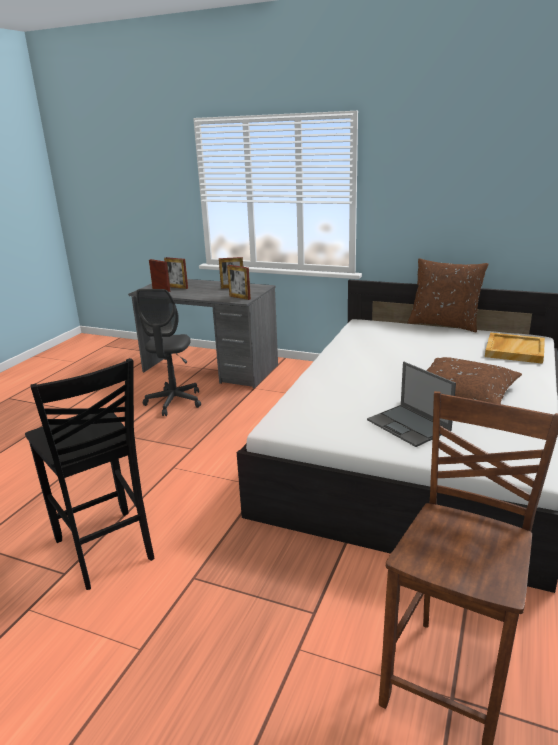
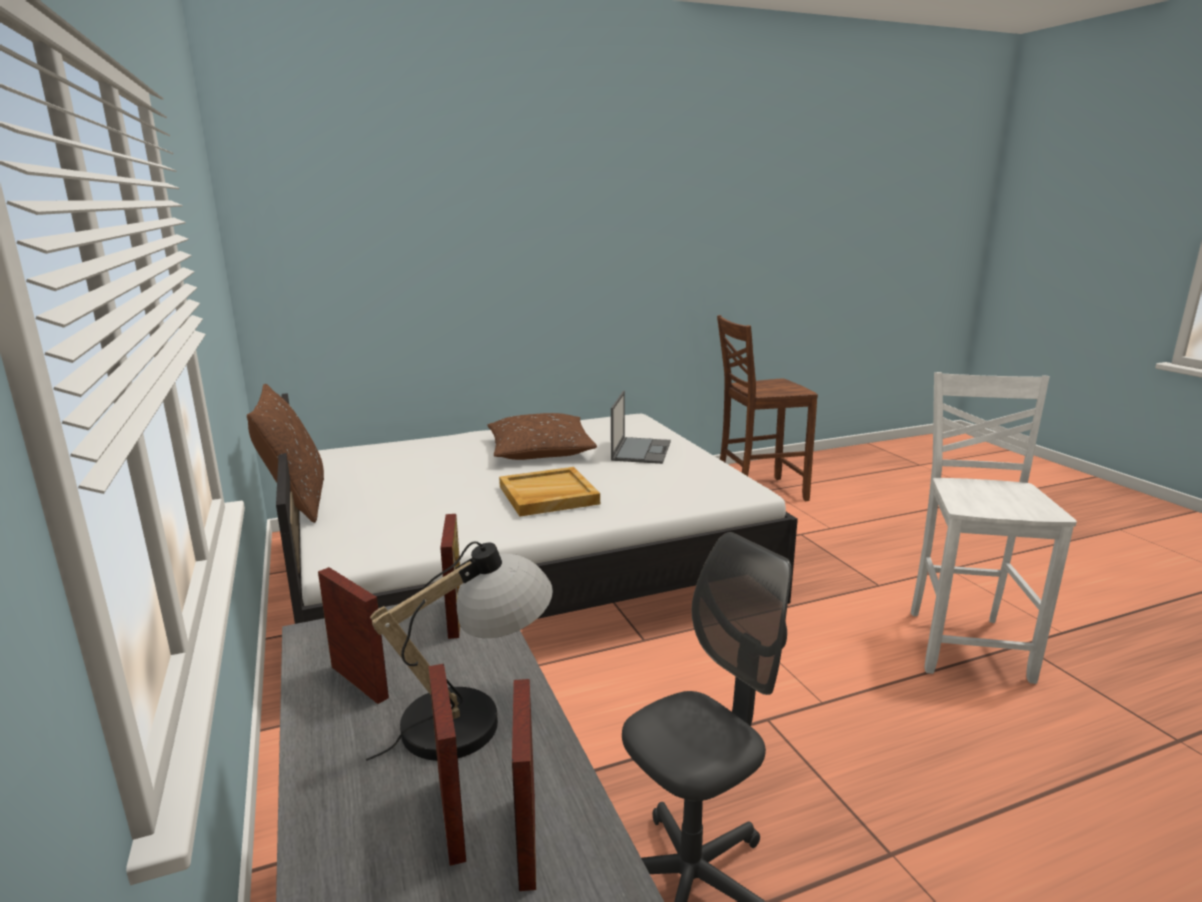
camera: 135 degrees left, 5 degrees down
(106, 550) = (966, 644): black chair -> white chair
(197, 292) = (475, 716): none -> table lamp
(514, 350) = (380, 454): beige tray -> beige tray (547, 495)

